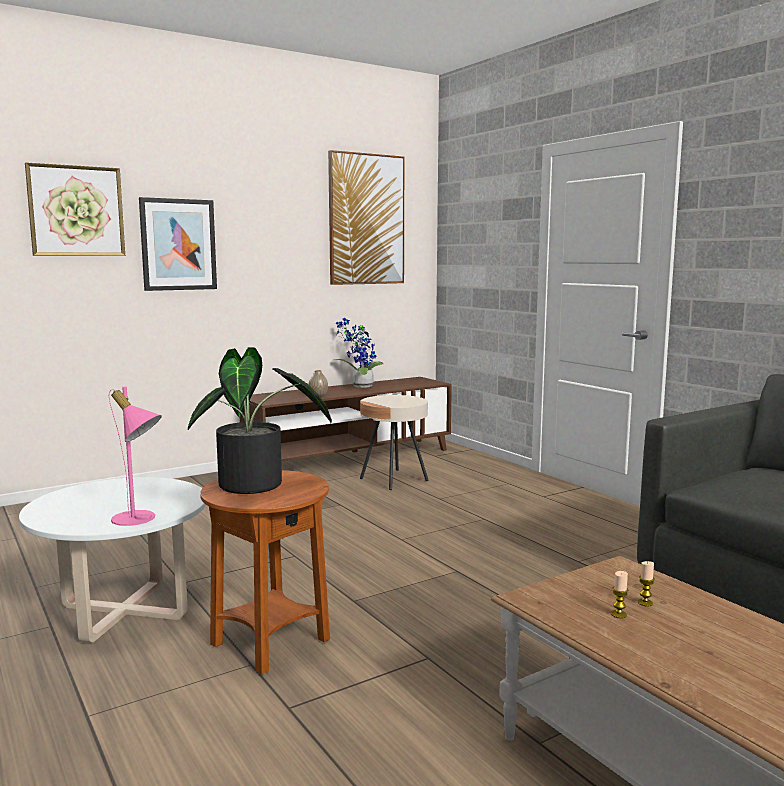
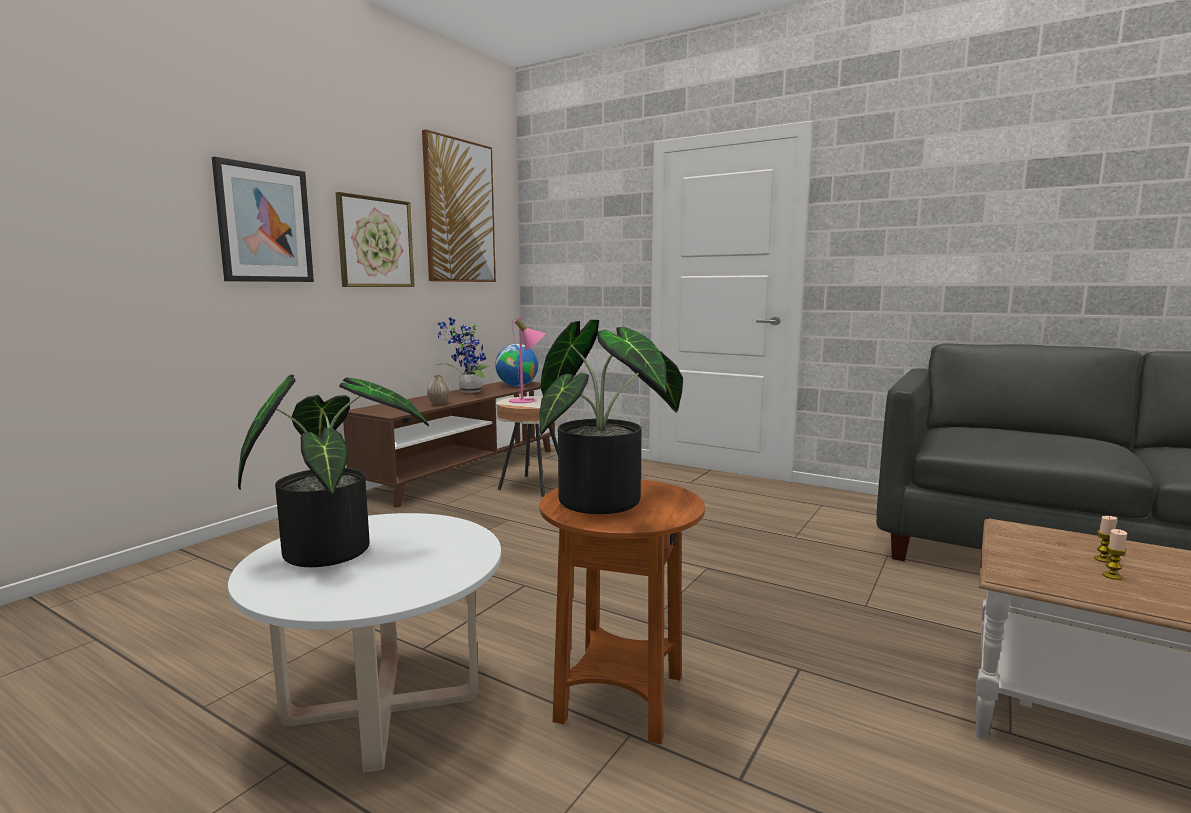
camera: 25 degrees left, 0 degrees up
(76, 211) = (124, 166): picture -> picture (375, 242)
(102, 493) = (333, 547): none -> potted plant
(138, 520) = (446, 574): pink table lamp -> pink table lamp (527, 401)
(412, 383) = (517, 386): none -> globe

